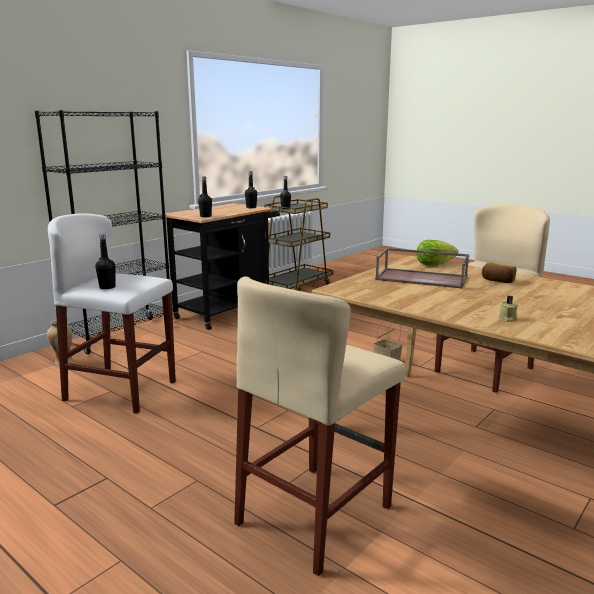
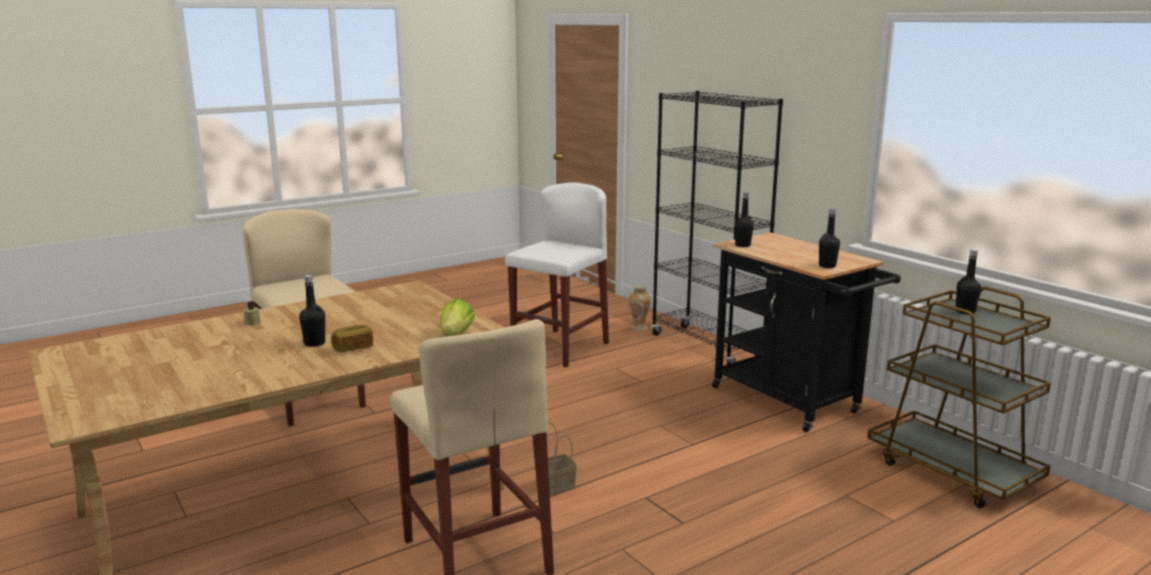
camera: 105 degrees right, 0 degrees up
(107, 287) = (538, 246): black bottle -> black bottle (314, 343)
(422, 278) = (405, 319): brown tray -> none

